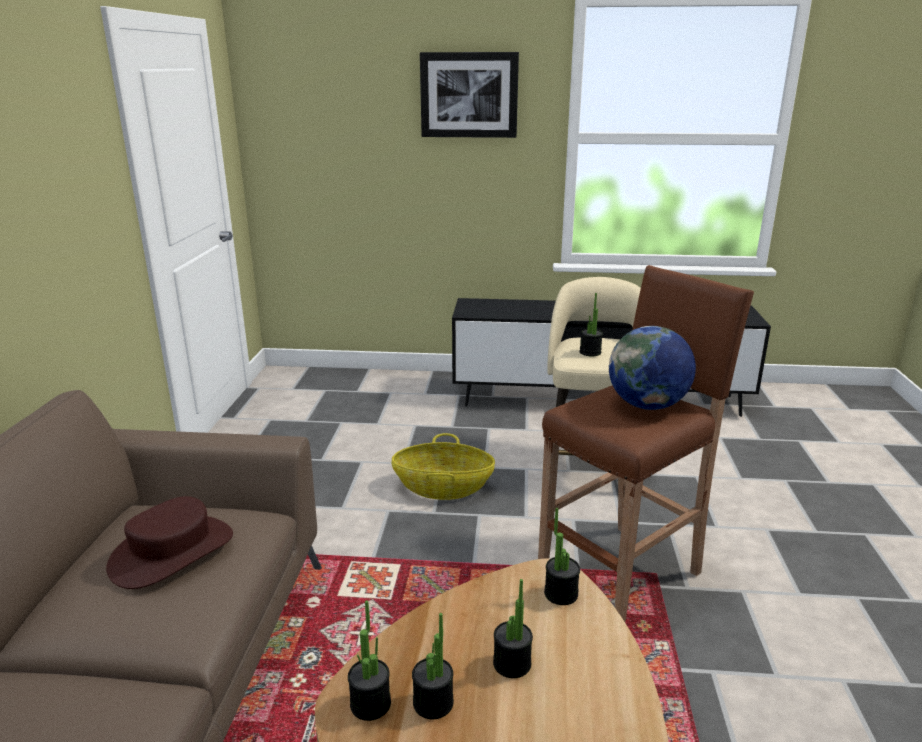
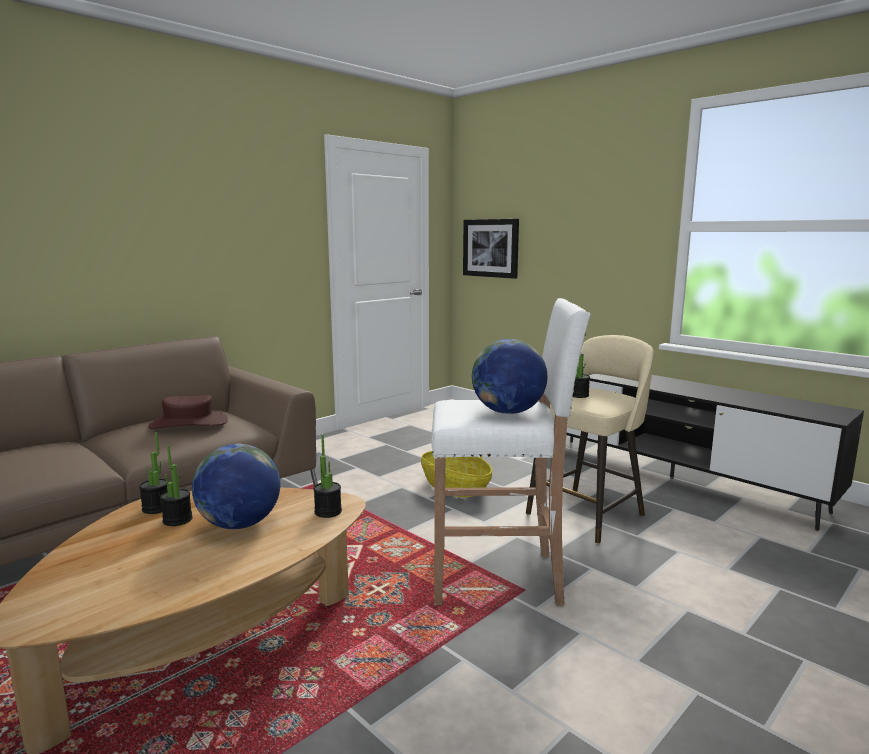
camera: 40 degrees right, 10 degrees down
(469, 95) = (600, 192): picture -> picture (490, 248)
(512, 664) = (239, 524): potted plant -> globe
(622, 573) = (499, 578): brown stool -> white stool

